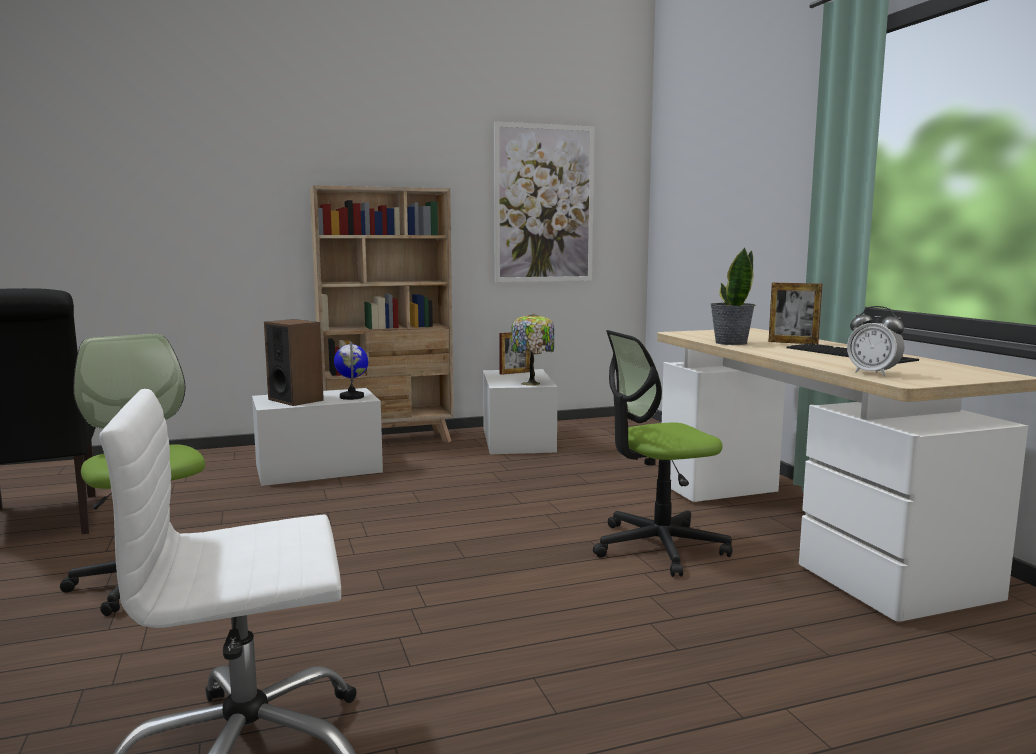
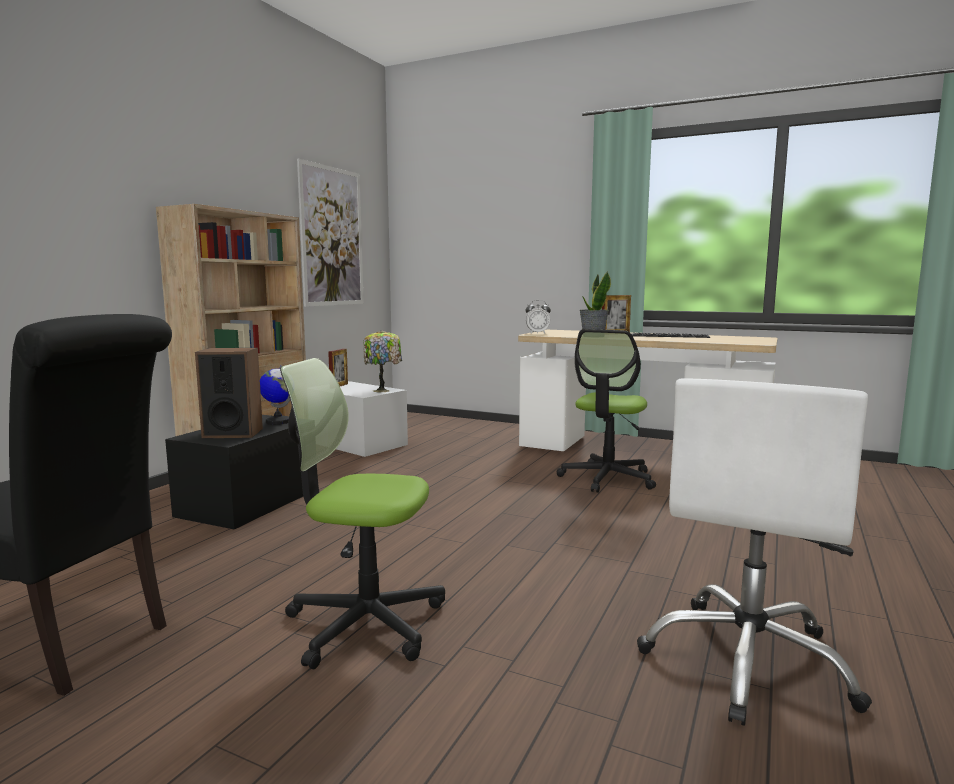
camera: 45 degrees left, 0 degrees up
(318, 468) = (249, 502): white storage box -> black storage box
(873, 373) = (731, 342): alarm clock -> alarm clock (537, 333)

